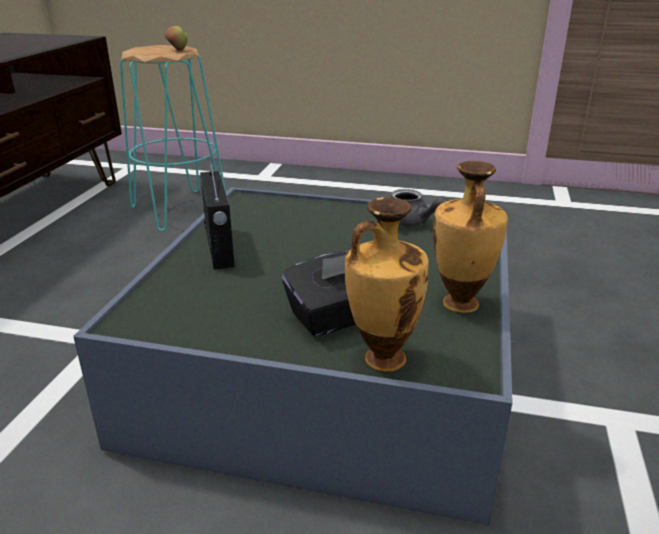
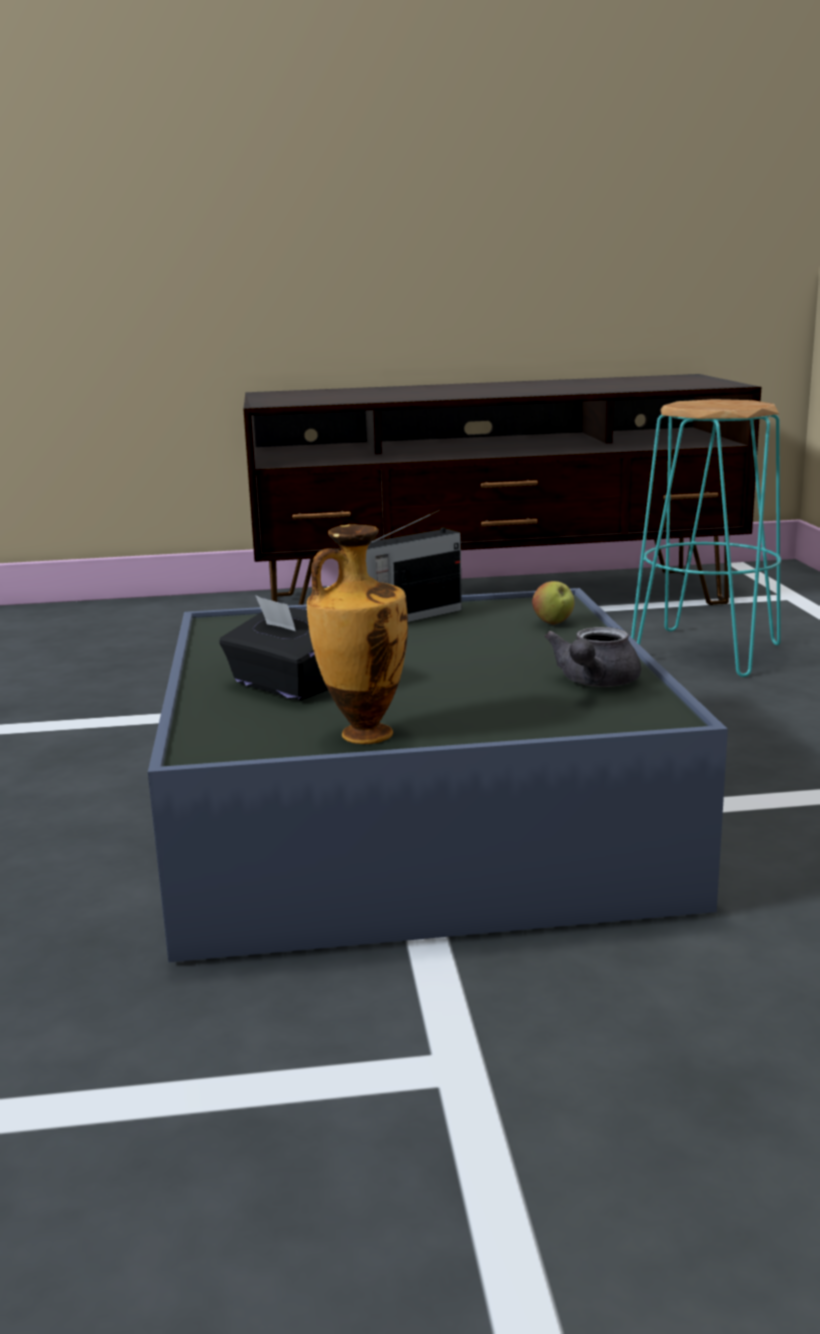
camera: 70 degrees right, 10 degrees down
(177, 50) = (729, 406): apple -> apple (553, 623)
(381, 359) = (212, 714): vase -> none

